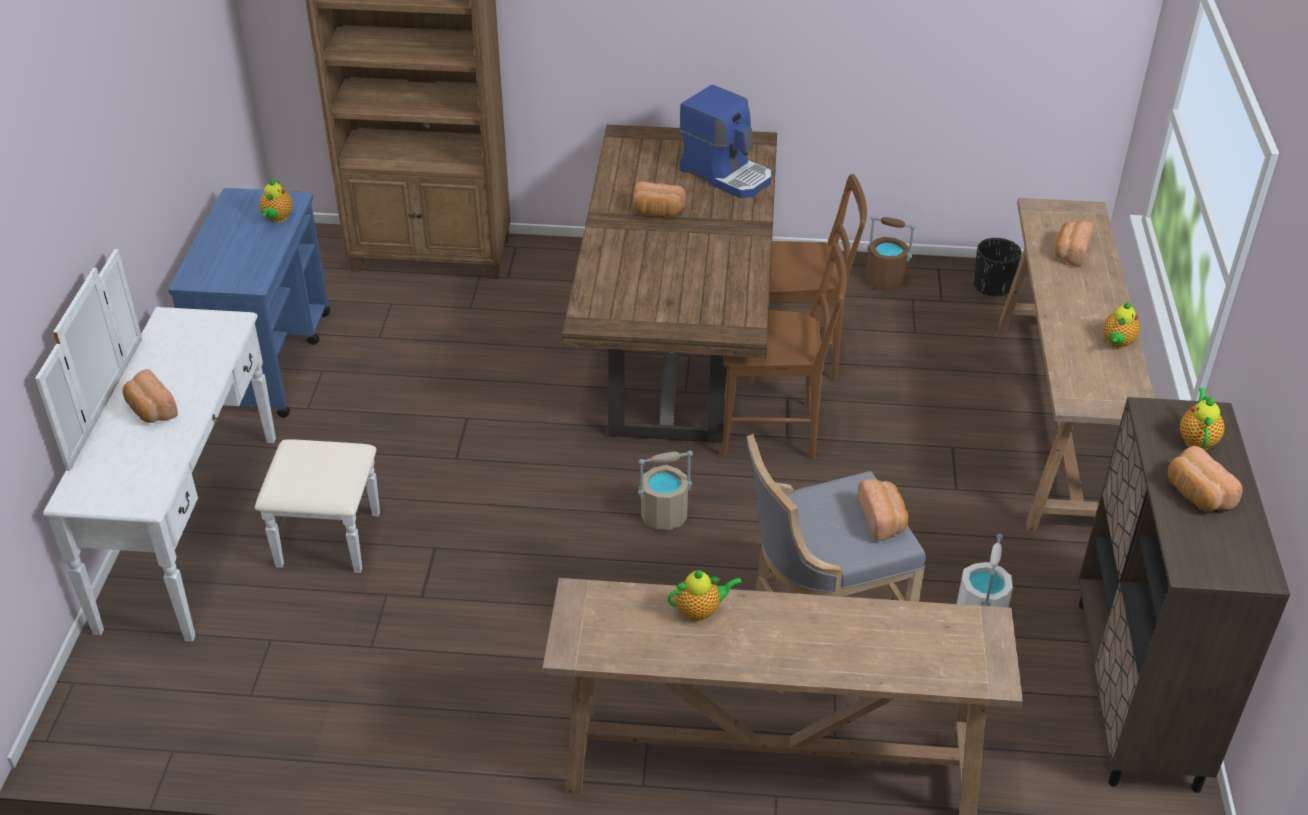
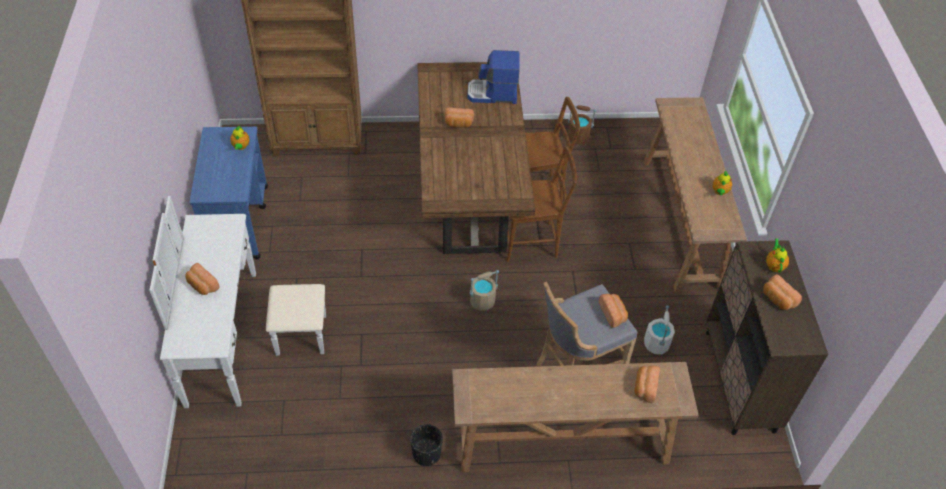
camera: 10 degrees left, 10 degrees up
(700, 611) = (530, 381): teapot -> none
(727, 174) = (493, 94): coffee machine -> coffee machine turned 150 degrees clockwise
(992, 286) = (637, 136): black planter -> black planter (426, 454)
(1070, 253) = (688, 133): bread -> bread (644, 387)

